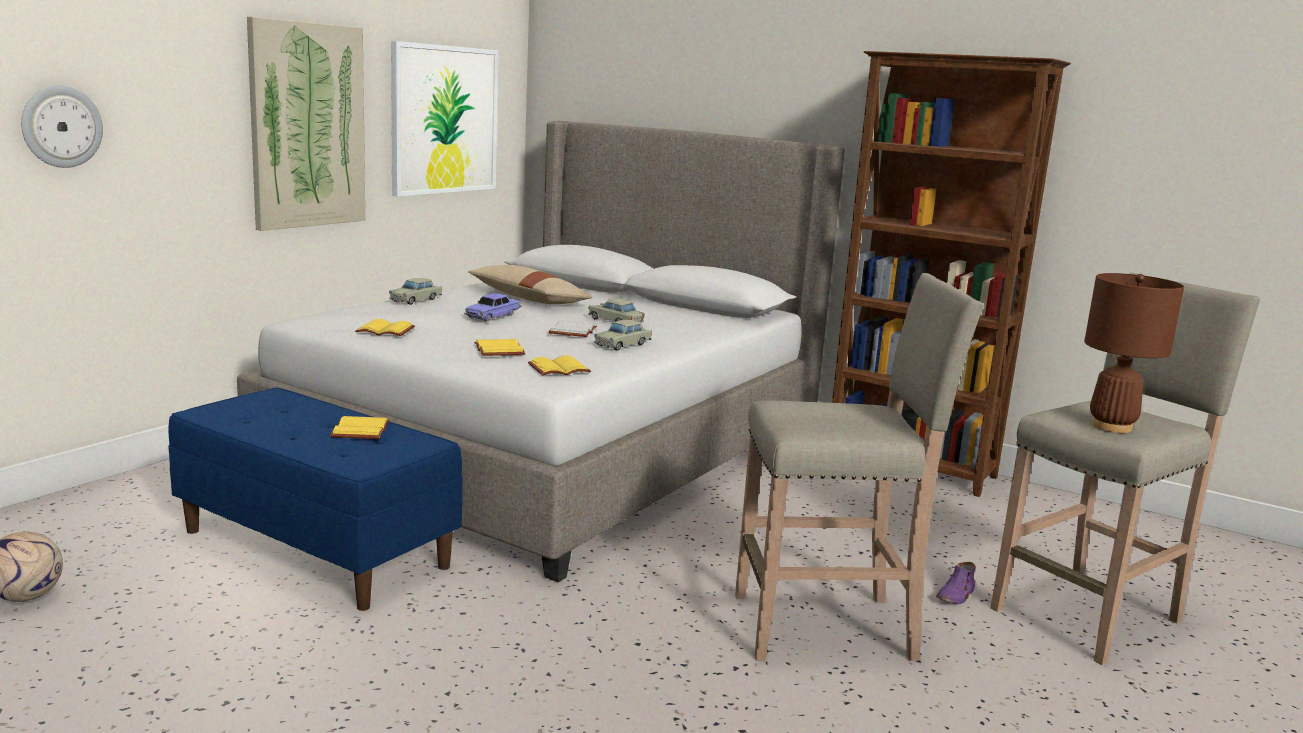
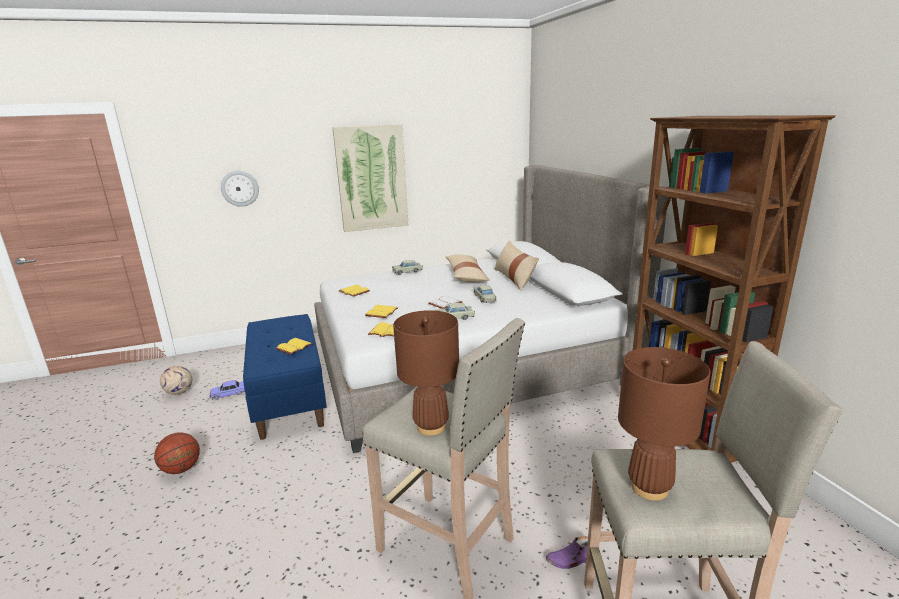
camera: 40 degrees right, 5 degrees up
(274, 688) = (181, 469): none -> basketball
(444, 120) = (464, 168): picture -> none
(492, 316) = (421, 287): toy car -> toy car (230, 393)
(606, 297) = (514, 278): none -> beige pillow
(860, 428) = (431, 427): none -> brown table lamp

